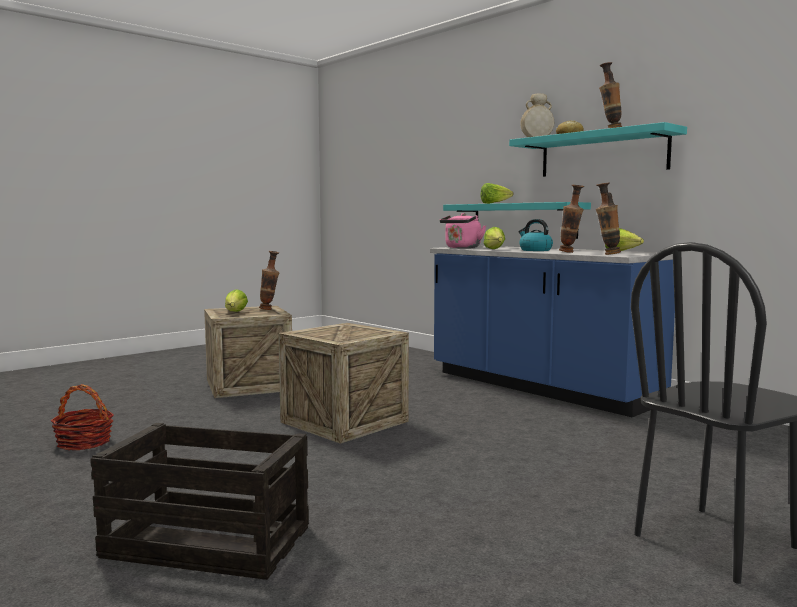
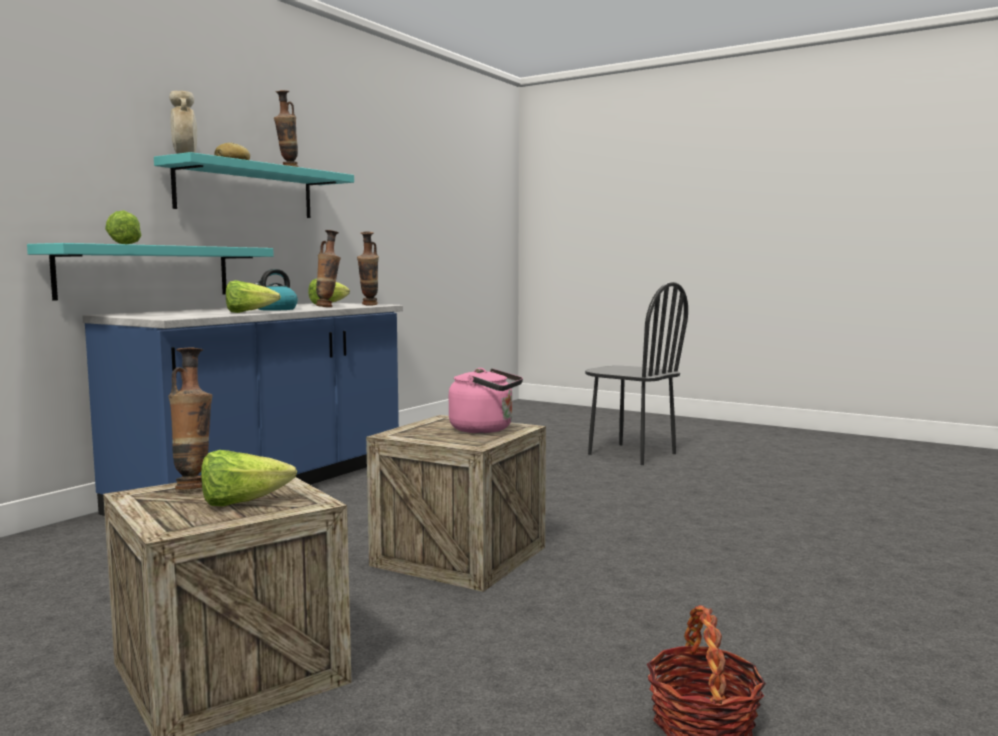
camera: 105 degrees left, 0 degrees up
(206, 542) = (821, 557): crate -> none
(462, 248) = (186, 316): pink kettle -> pink kettle (485, 429)

